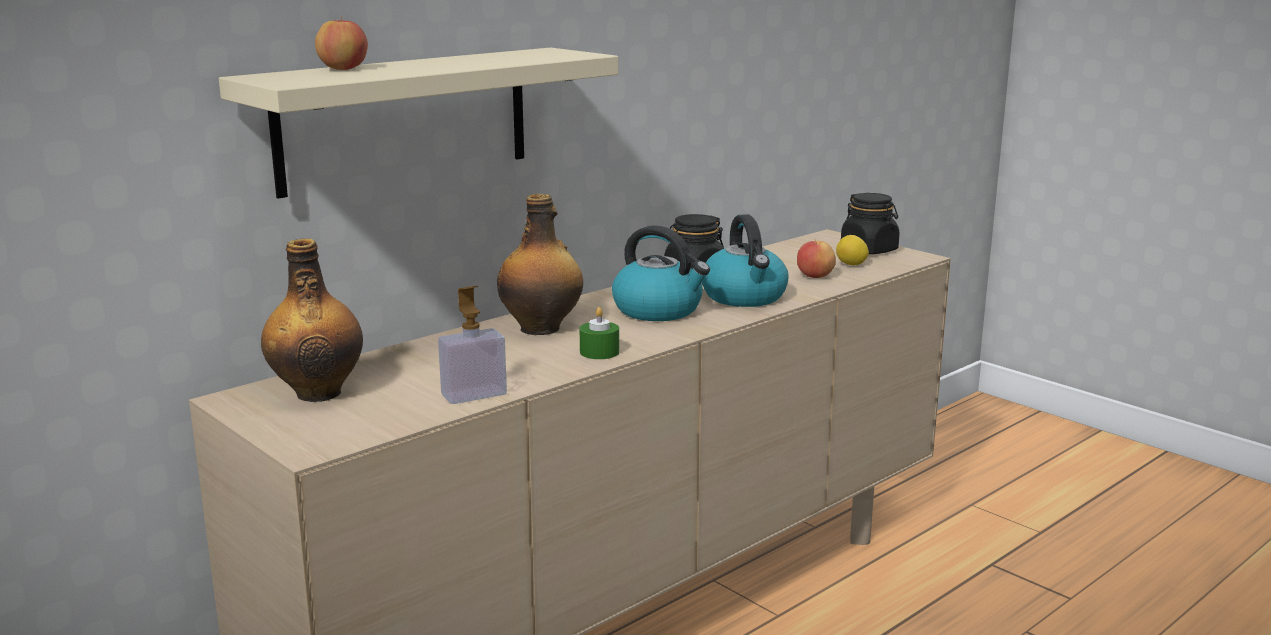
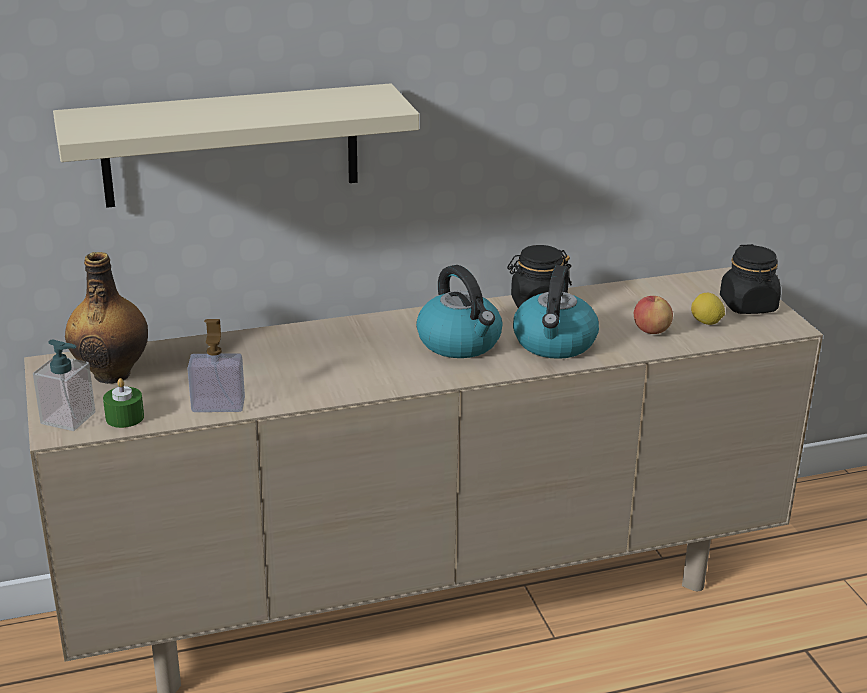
camera: 25 degrees right, 10 degrees up
(309, 436) = (68, 418): none -> soap dispenser
(343, 69) = (157, 109): apple -> none
(541, 328) = (341, 342): bottle -> none
(599, 352) = (359, 382): green candle -> green candle (124, 417)

